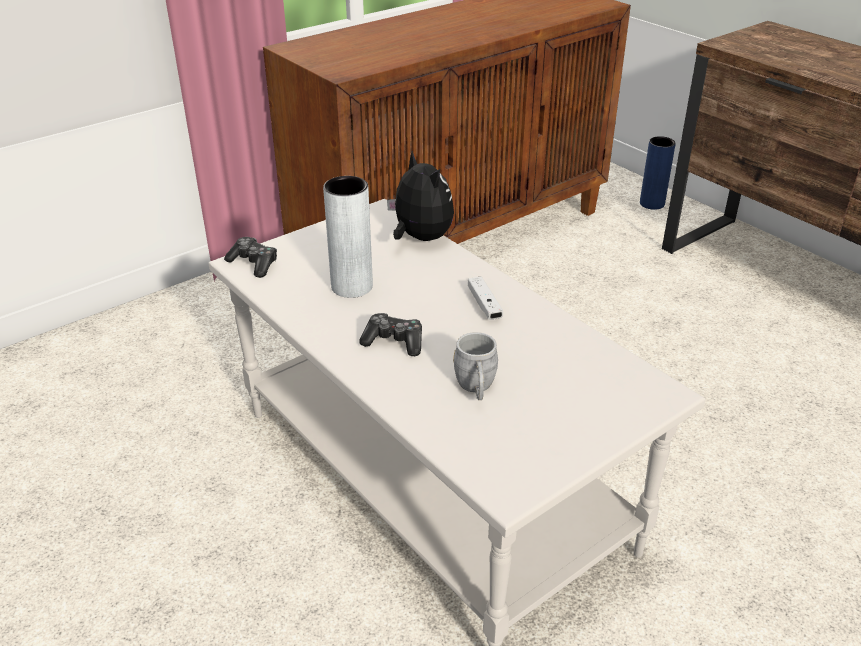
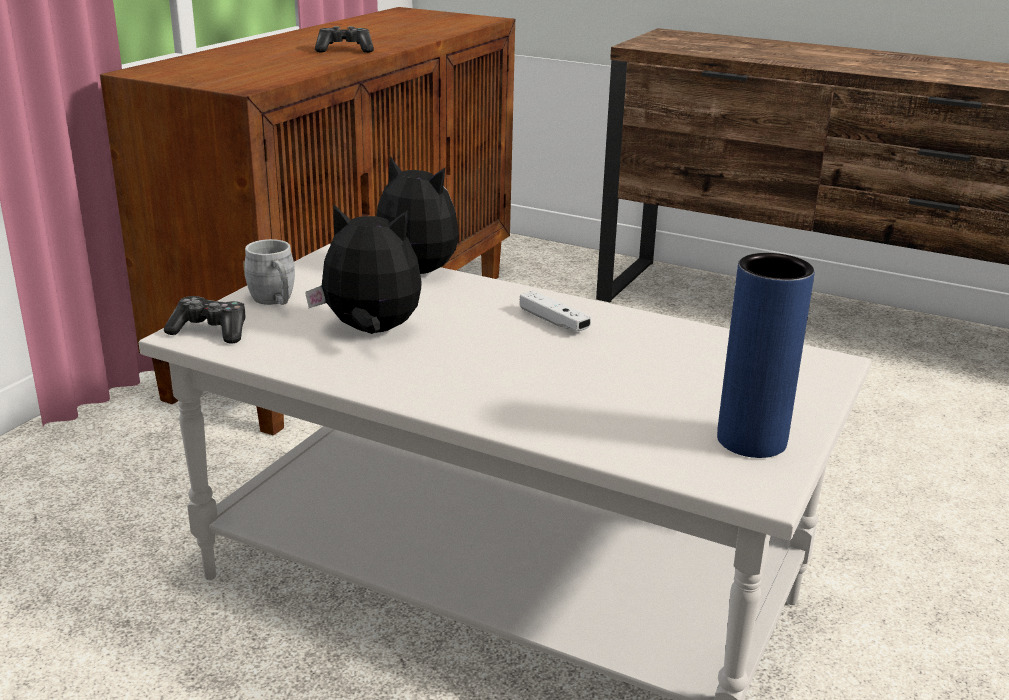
camera: 25 degrees left, 10 degrees down
(352, 287) = (371, 332): grey vase -> plush toy
(394, 342) = (479, 375): game controller -> game controller (344, 50)
(476, 388) = (623, 399): grey mug -> grey mug (275, 301)
(652, 204) = (555, 260): blue vase -> blue vase (751, 441)

